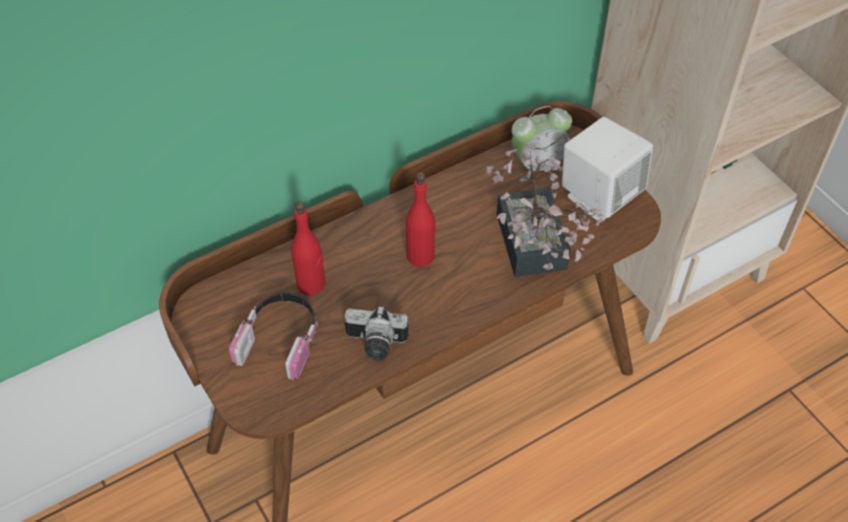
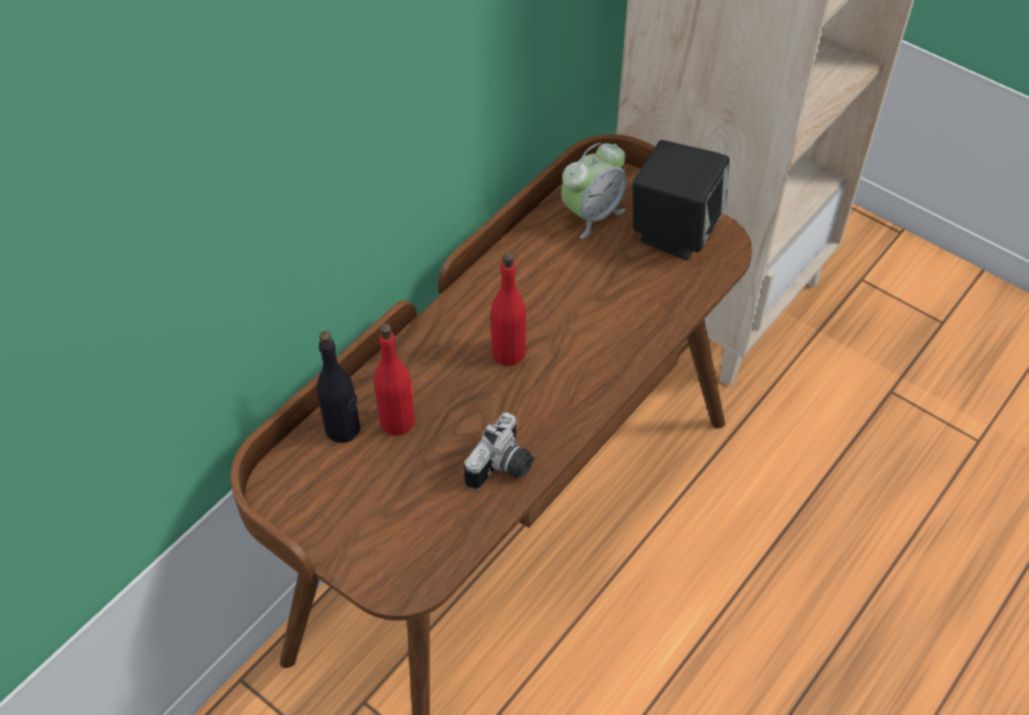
camera: 20 degrees left, 0 degrees up
(268, 277) = (343, 429): none -> black bottle
(280, 340) = (391, 496): headphones -> none
(375, 345) = (503, 468): camera -> camera turned 45 degrees counterclockwise
(532, 250) = (629, 311): potted plant -> none
(599, 196) = (674, 231): white speaker -> black speaker

